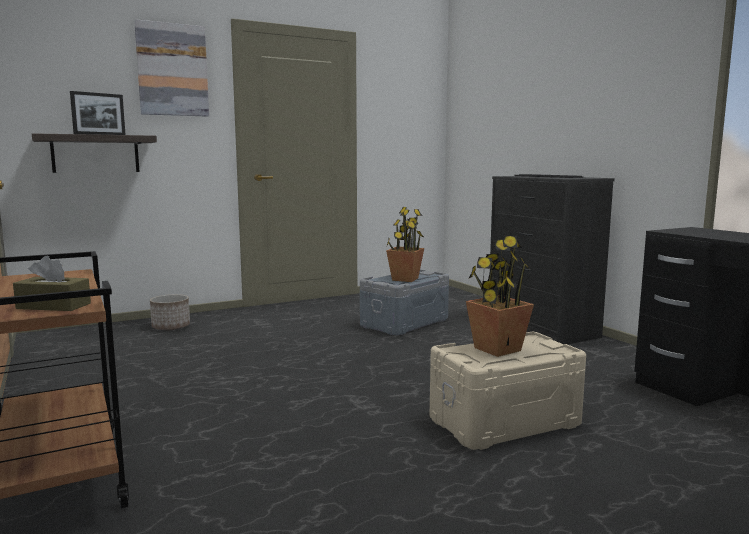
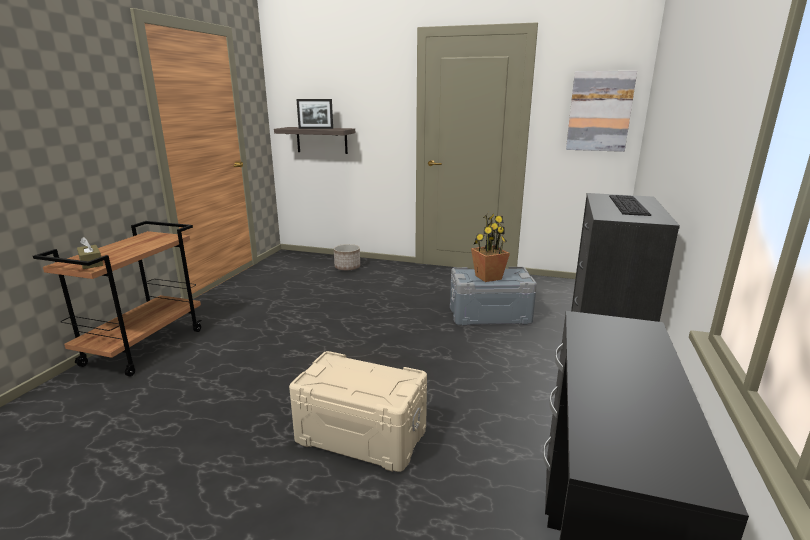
camera: 45 degrees right, 10 degrees up
(172, 70) = (371, 76): picture -> picture (599, 111)
(497, 349) = (358, 374): potted plant -> none

